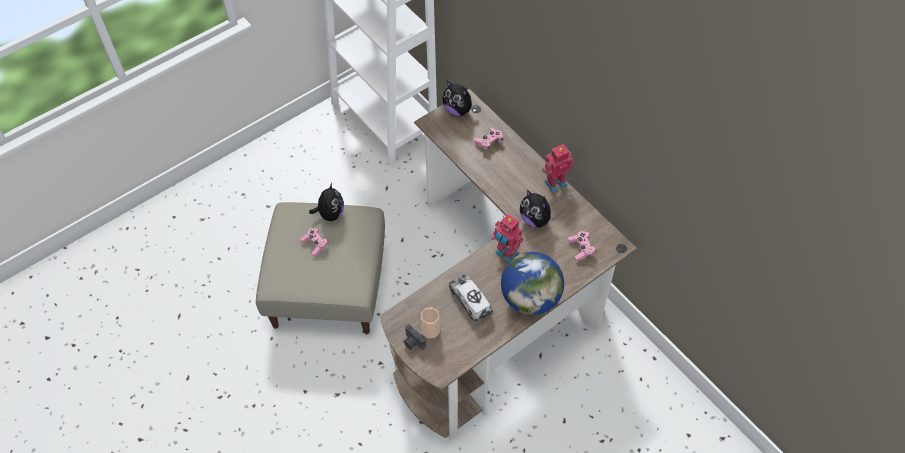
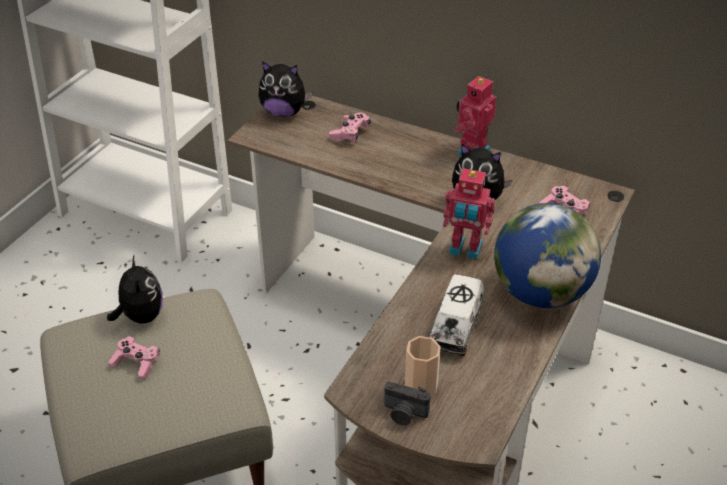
camera: 25 degrees left, 15 degrees down
(470, 301) = (456, 326): toy truck -> toy truck turned 105 degrees counterclockwise

